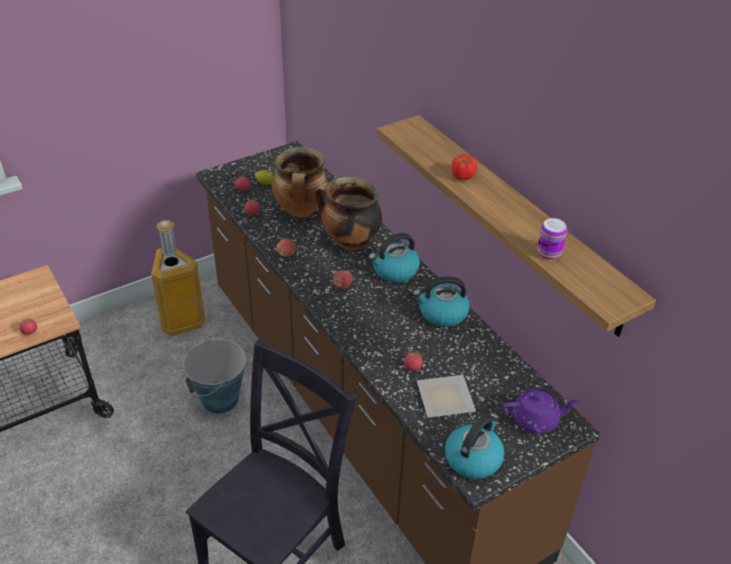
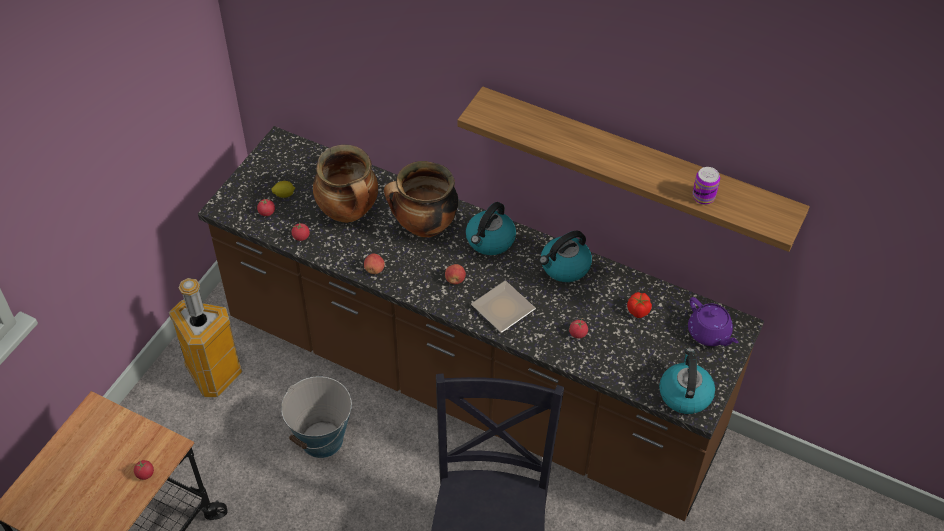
camera: 30 degrees left, 10 degrees up
(447, 399) = (628, 350): plate -> plate (505, 309)
(462, 176) = (576, 144): tomato -> tomato (638, 311)
(536, 420) = (709, 333): purple teapot -> purple teapot turned 90 degrees clockwise

